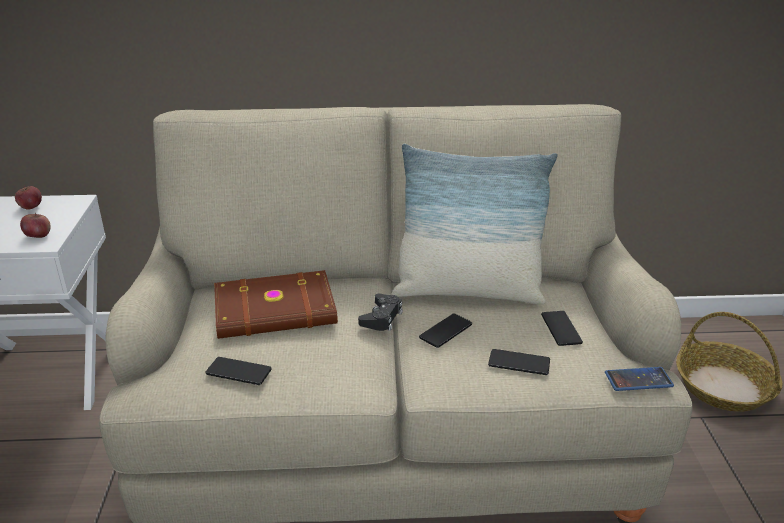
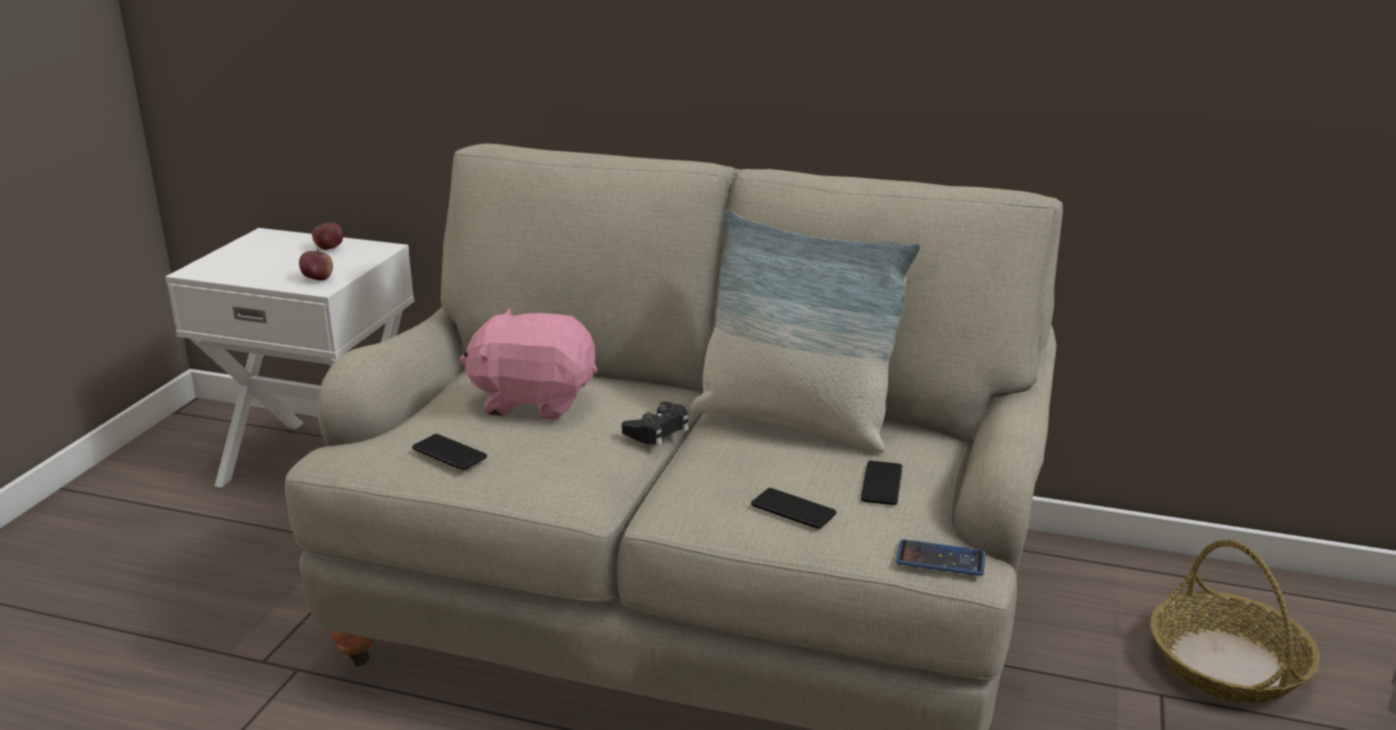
camera: 20 degrees right, 5 degrees down
(276, 311) = (534, 400): brown book -> pink plush toy
(445, 331) = (727, 459): phone -> none

